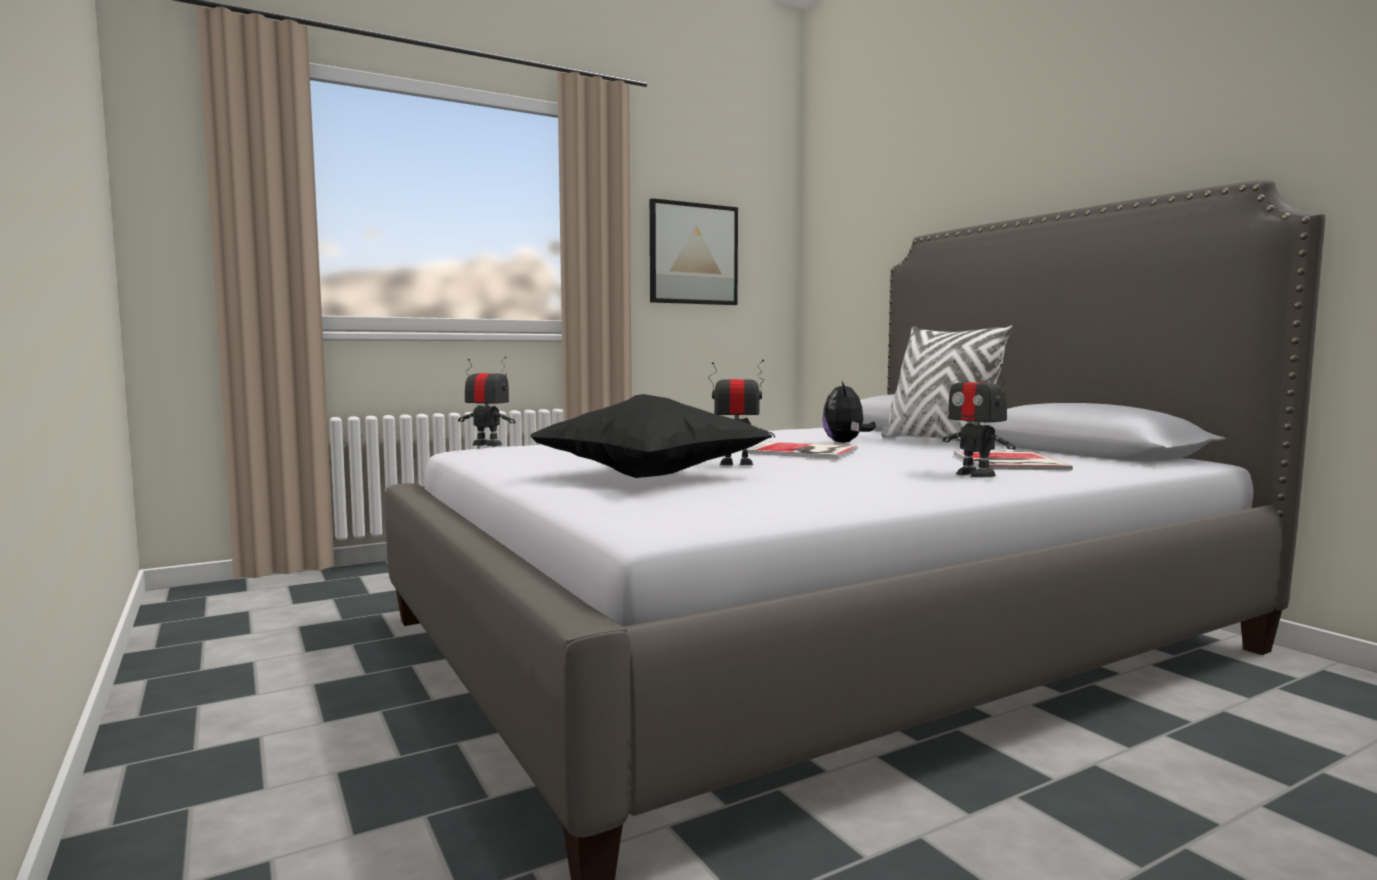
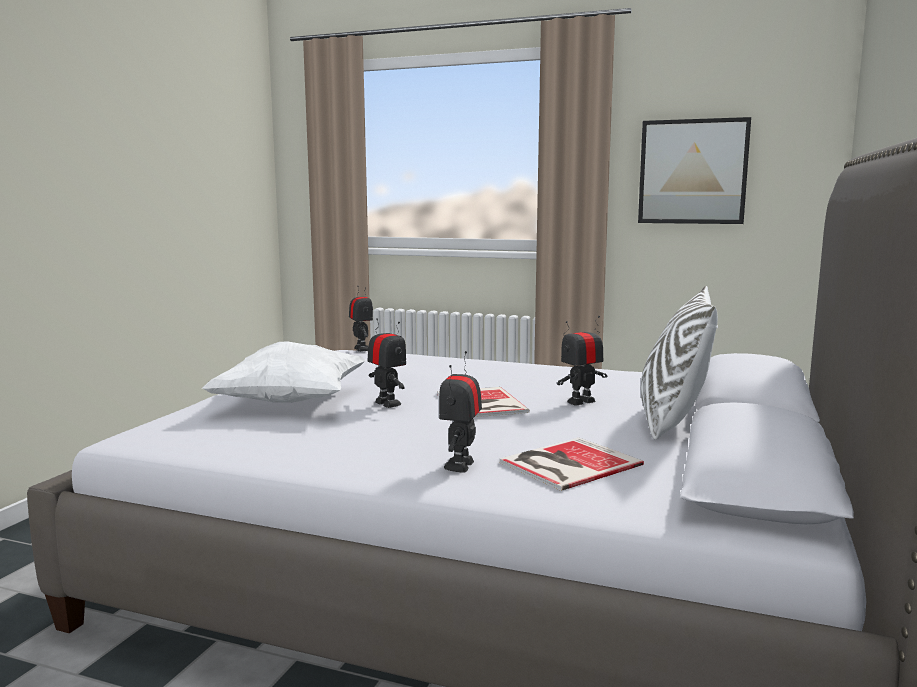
camera: 50 degrees right, 5 degrees up
(652, 477) = (291, 402): black pillow -> white pillow
(845, 443) = (581, 402): plush toy -> toy robot

